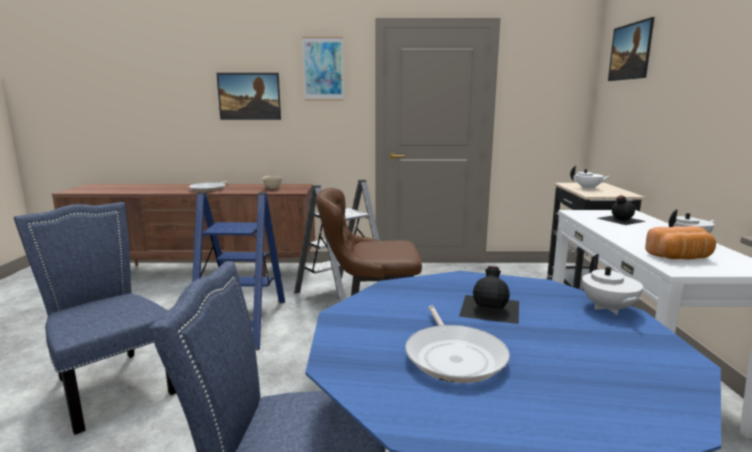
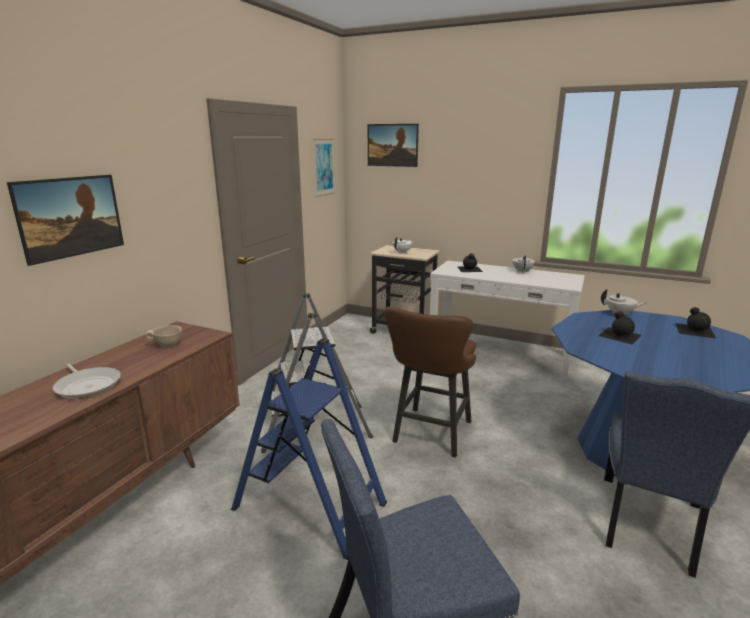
camera: 65 degrees left, 5 degrees up
(323, 69) = (164, 165): picture -> picture (323, 167)
(454, 356) = (685, 356): frying pan -> none
(636, 375) = (694, 330): none -> black bottle
(680, 257) = (552, 281): bread -> none

